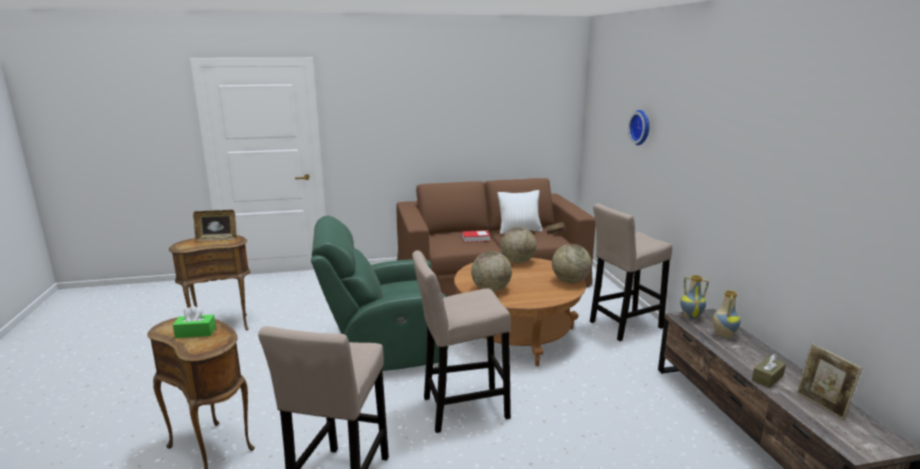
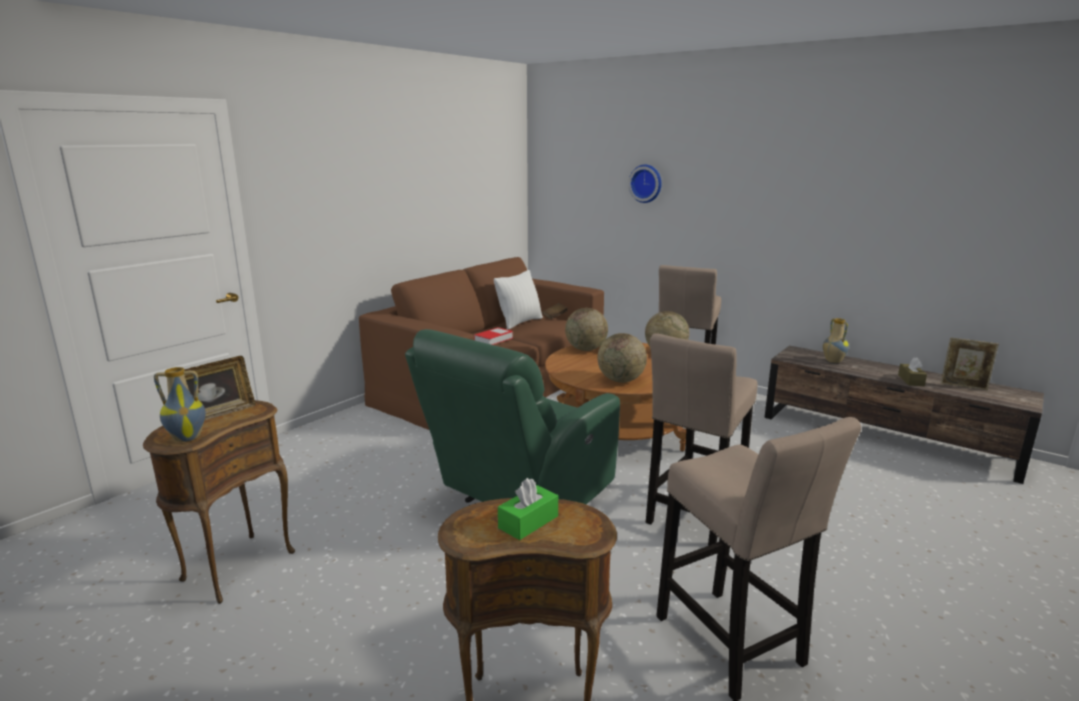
camera: 40 degrees left, 0 degrees up
(691, 316) = (790, 355): vase -> vase (188, 437)

